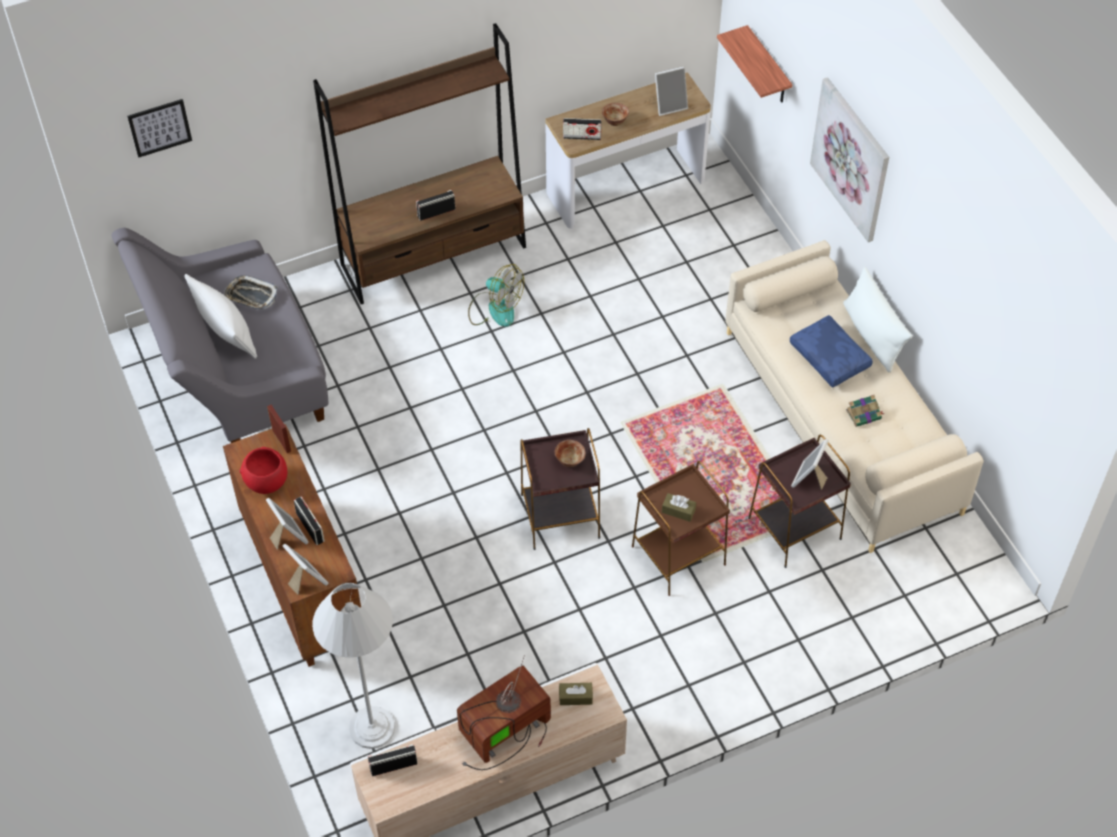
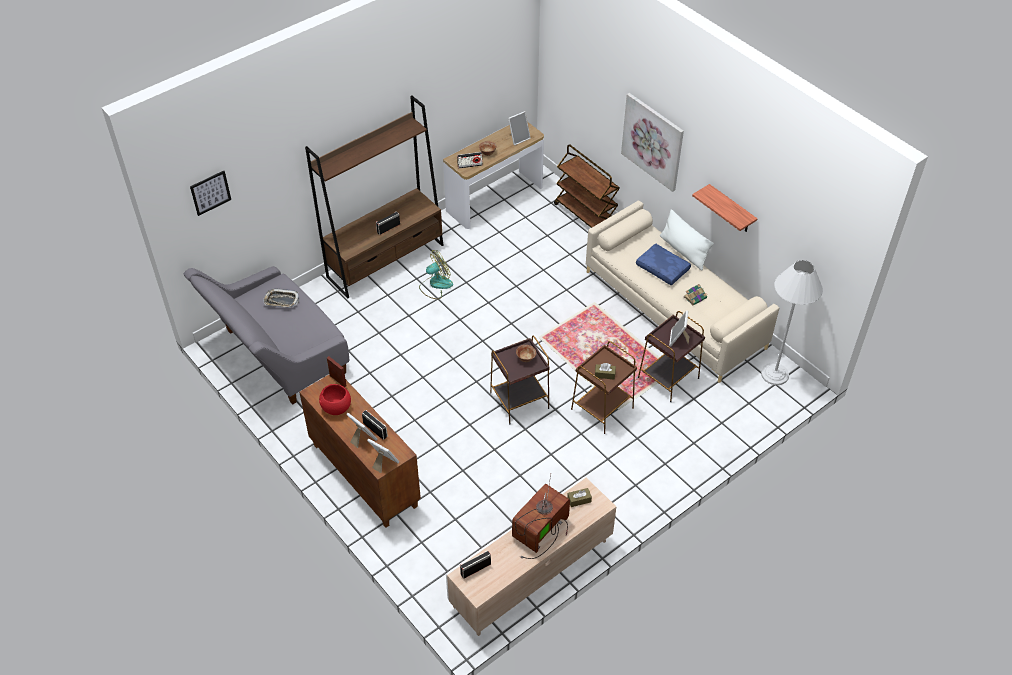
camera: 15 degrees left, 5 degrees down
(225, 330) = (271, 325): white pillow -> none
(372, 727) = (440, 556): white floor lamp -> white floor lamp (775, 374)
(495, 309) = (435, 285): fan -> fan turned 45 degrees counterclockwise
(756, 240) = (585, 215): none -> brown cart
(768, 67) = (580, 100): shelf -> shelf (731, 210)

